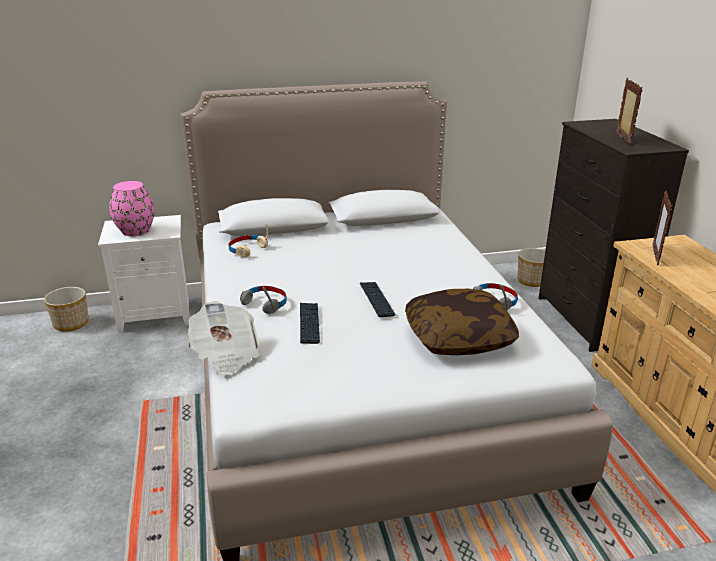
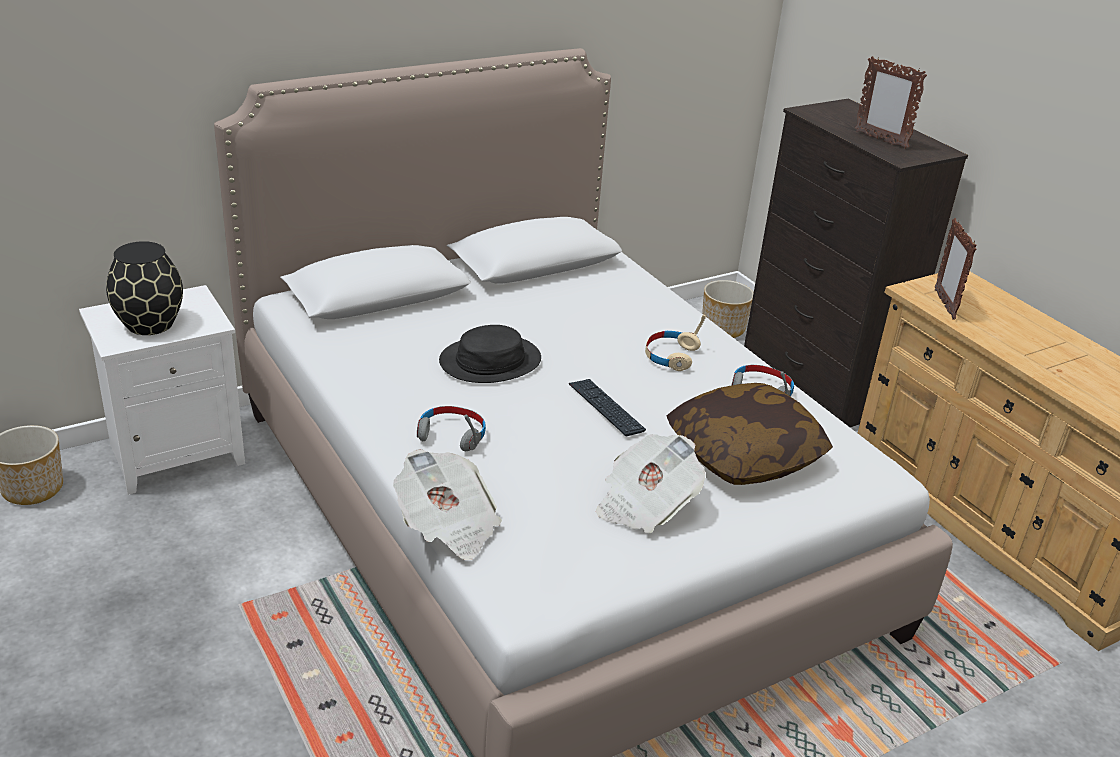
camera: 20 degrees left, 5 degrees up
(135, 231) = (149, 324): pink vase -> black vase
(247, 249) = (362, 342): beige headphones -> beige headphones (670, 356)
(309, 323) = (537, 460): keyboard -> none
(318, 266) = (490, 361): none -> black hat
(366, 359) = (645, 505): none -> newspaper
(623, 139) = (880, 140): picture frame -> picture frame turned 150 degrees clockwise

